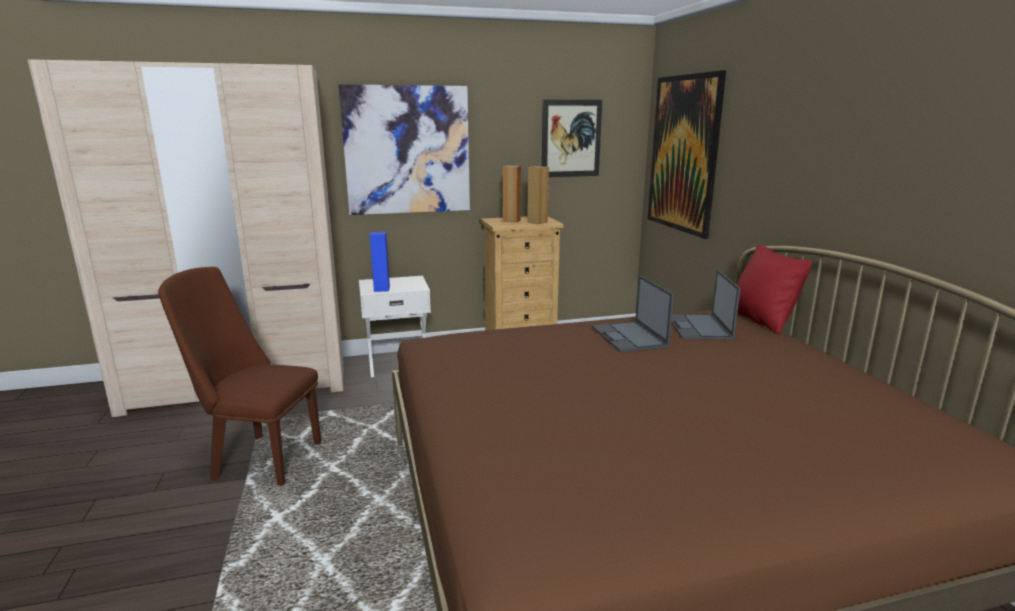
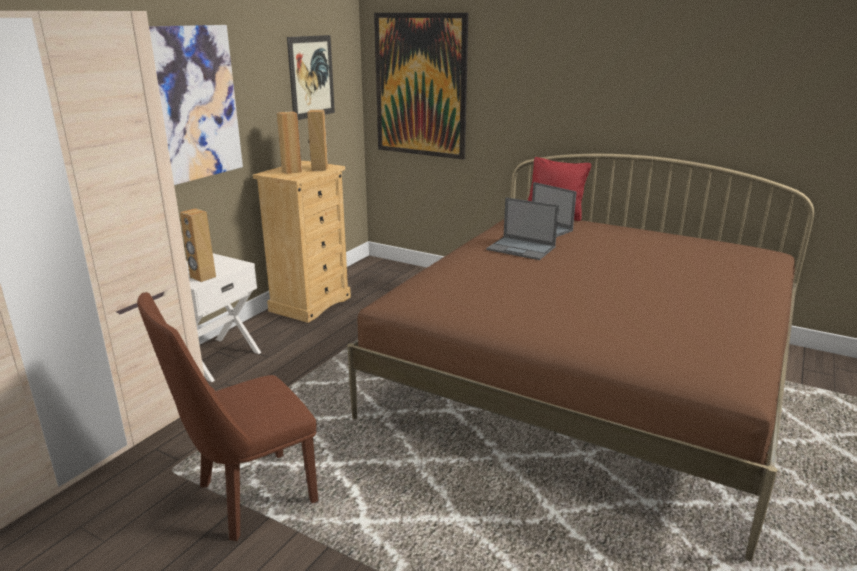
camera: 45 degrees left, 5 degrees up
(381, 289) = (202, 277): blue speaker -> brown speaker

